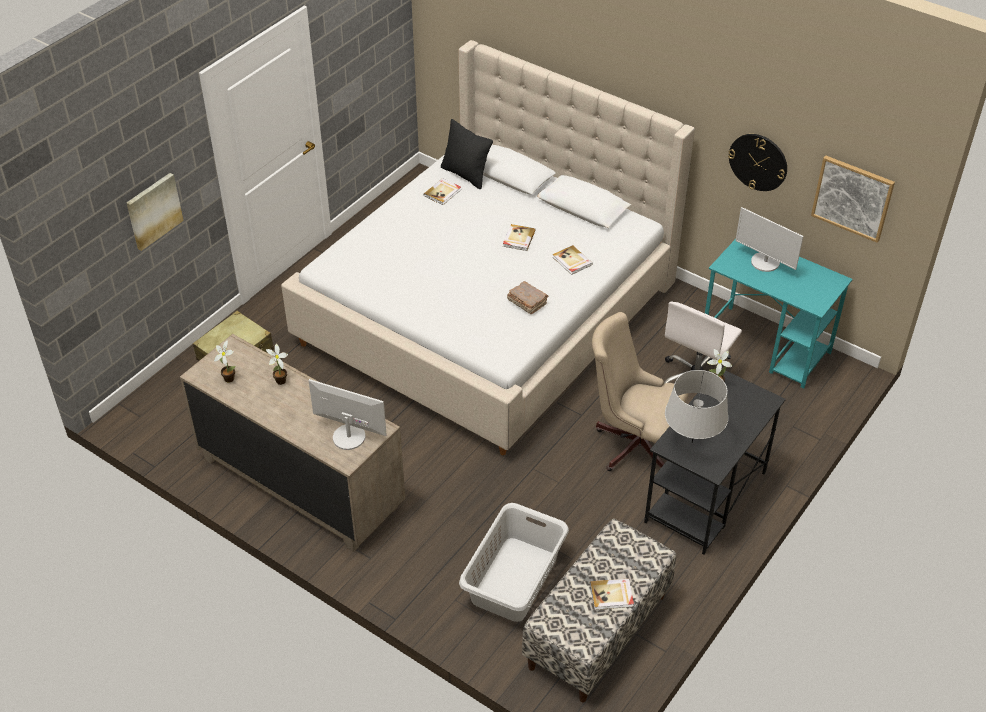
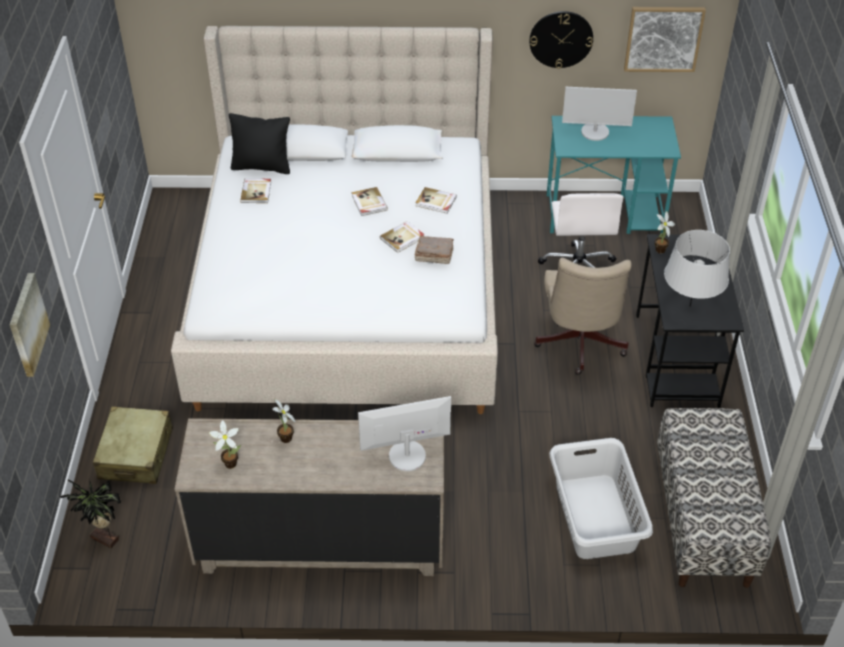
camera: 35 degrees left, 0 degrees up
(165, 403) = (104, 540): none -> potted plant
(612, 595) = (730, 474): book -> book (402, 238)
(633, 443) = (579, 346): beige office chair -> beige office chair turned 75 degrees counterclockwise

